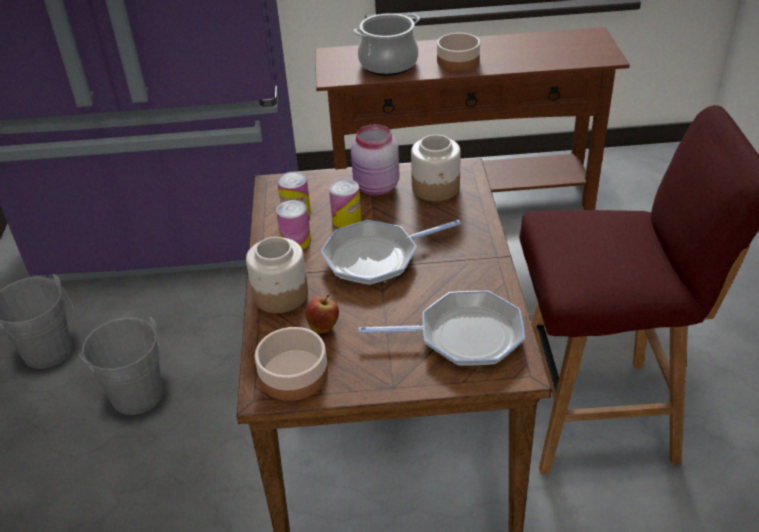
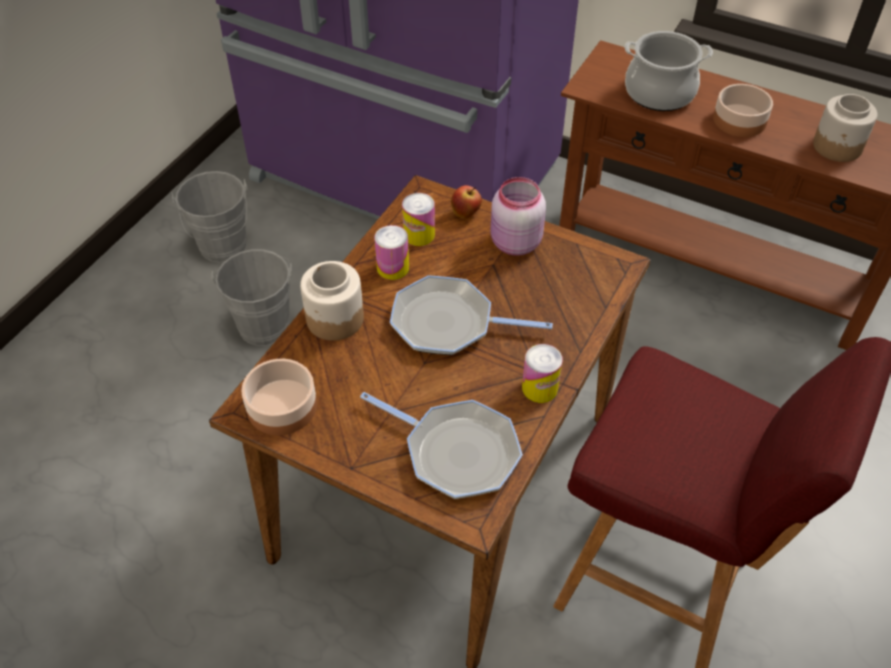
camera: 30 degrees right, 10 degrees up
(323, 326) = (344, 372): apple -> apple (466, 213)
(346, 219) = (457, 267): can -> can (540, 388)
(436, 188) = (572, 272): jar -> jar (837, 147)

